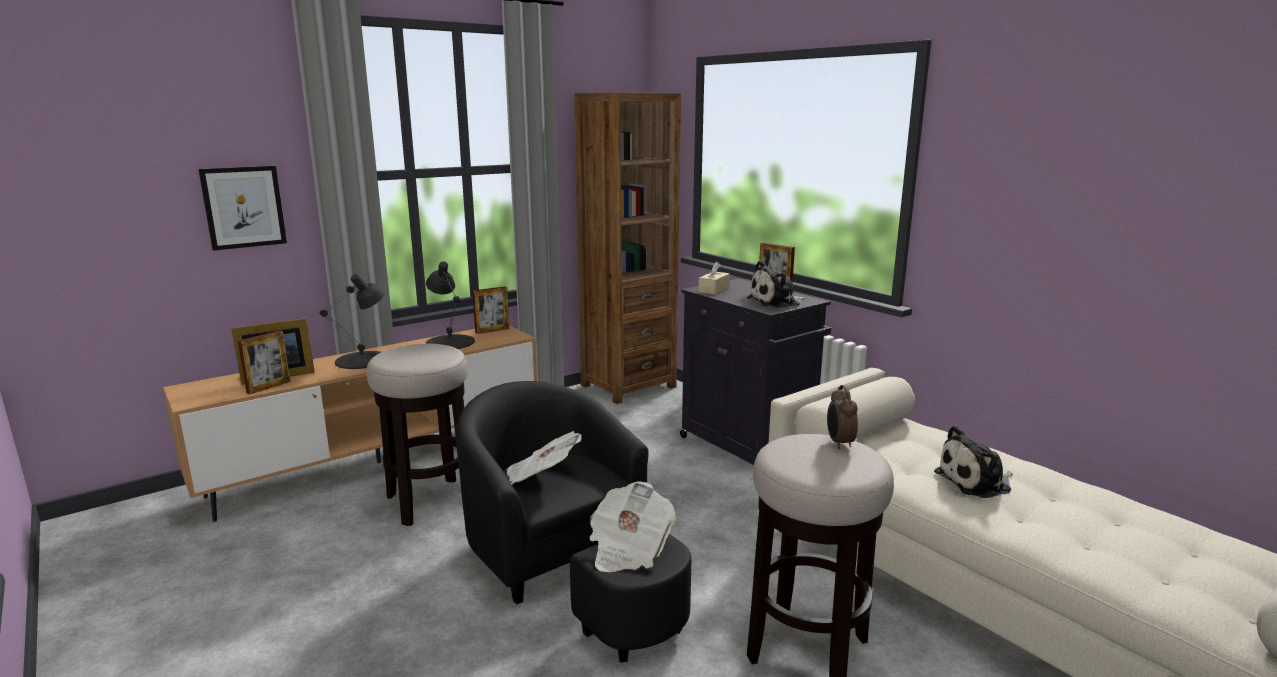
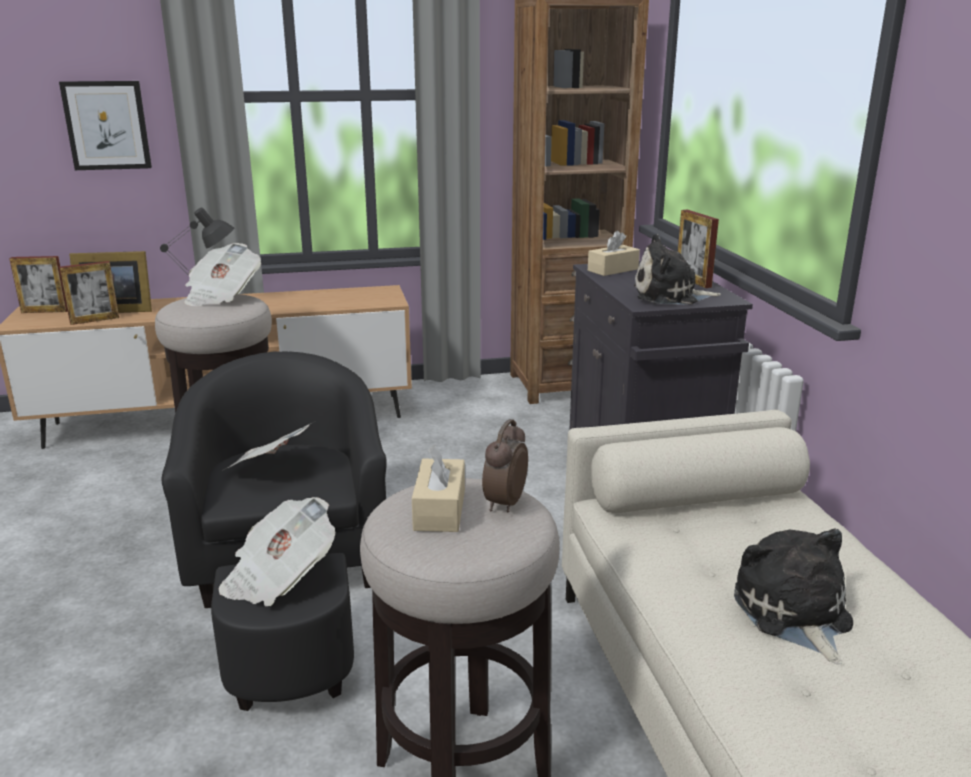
camera: 25 degrees right, 5 degrees up
(416, 347) = (221, 296): none -> newspaper
(450, 342) = (315, 298): black table lamp -> none
(492, 330) = (374, 291): picture frame -> picture frame (45, 311)
(809, 454) = (439, 509): none -> beige tissue box
(976, 482) = (793, 614): plush toy -> plush toy turned 75 degrees clockwise

